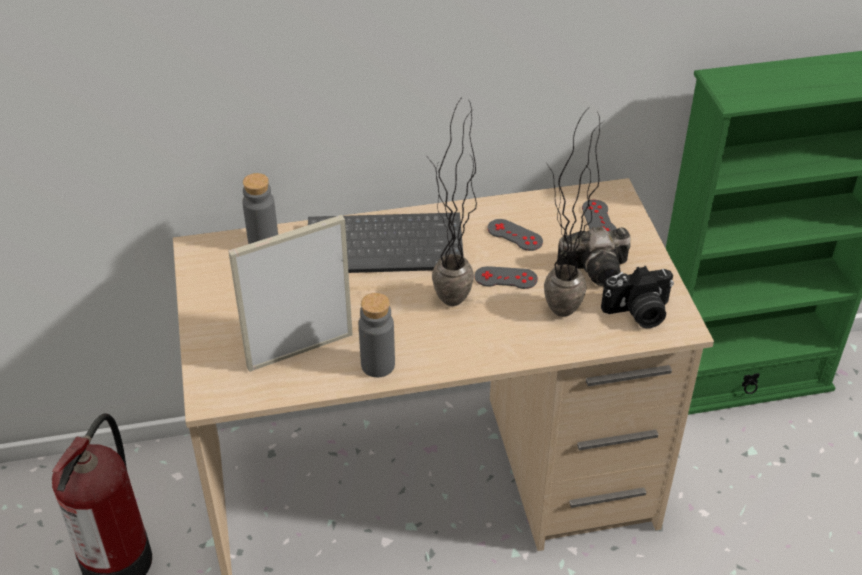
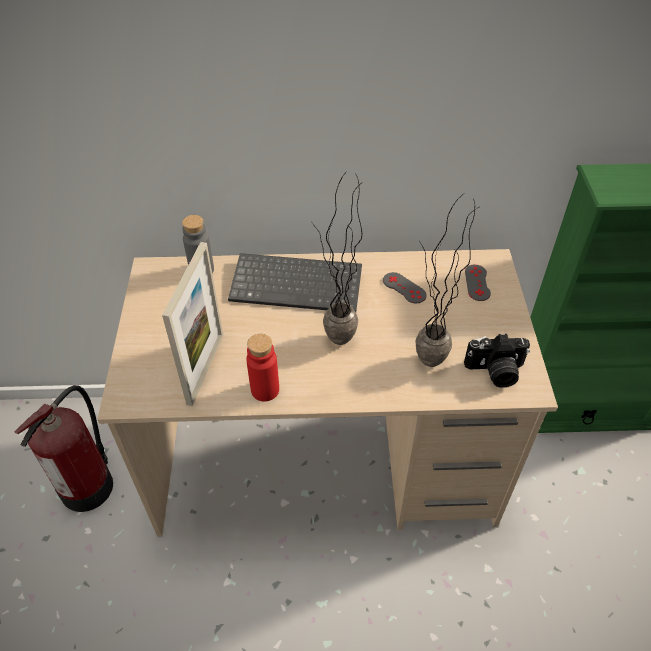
camera: 10 degrees right, 5 degrees up
(300, 350) = (205, 368): picture frame -> picture frame turned 120 degrees clockwise
(378, 365) = (265, 390): grey bottle -> red bottle
(506, 278) = (388, 325): grey game controller -> none
(598, 269) = (468, 326): camera -> none

